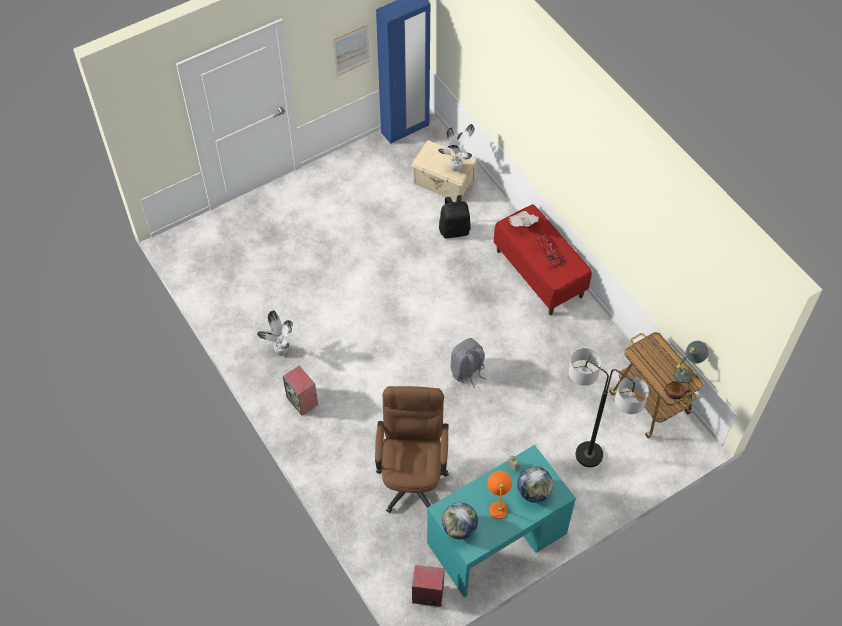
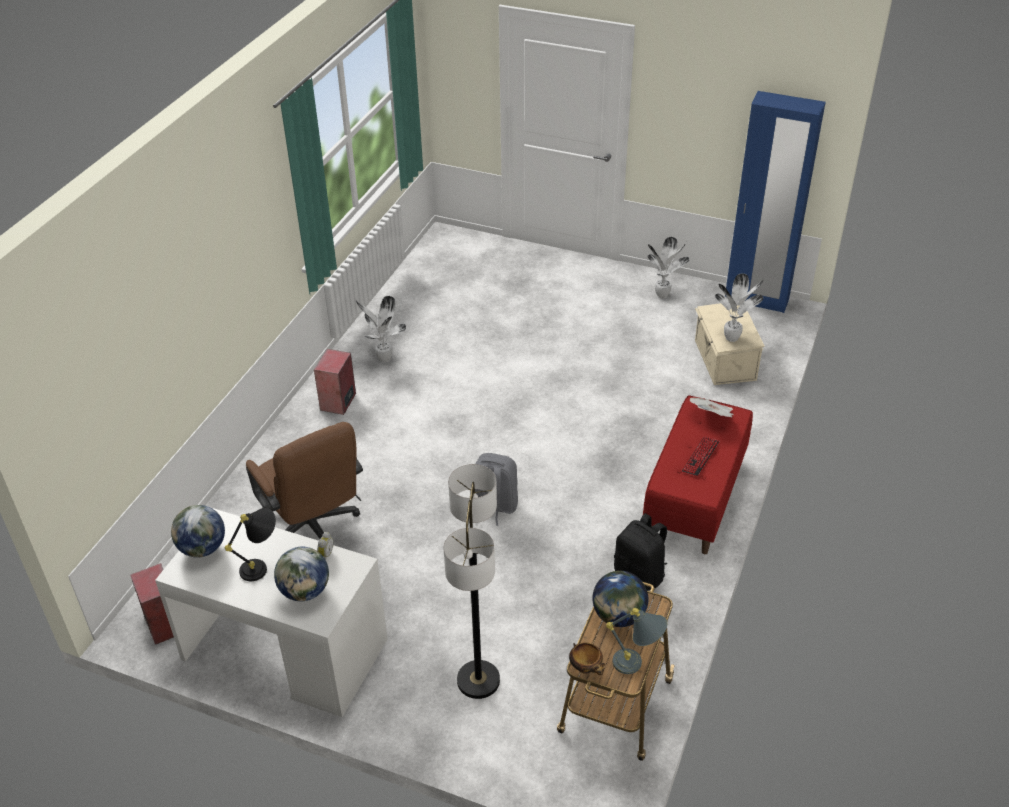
camera: 55 degrees right, 15 degrees down
(351, 50) = (715, 133): picture -> none
(358, 169) = (663, 295): none -> potted plant
(412, 475) = (314, 531): brown office chair -> brown office chair turned 90 degrees clockwise
(454, 230) = (672, 400): black backpack -> black backpack (640, 574)
(497, 538) = (285, 649): turquoise desk -> white desk
(498, 504) = (262, 566): orange table lamp -> black table lamp
(650, 360) = (618, 616): none -> globe

